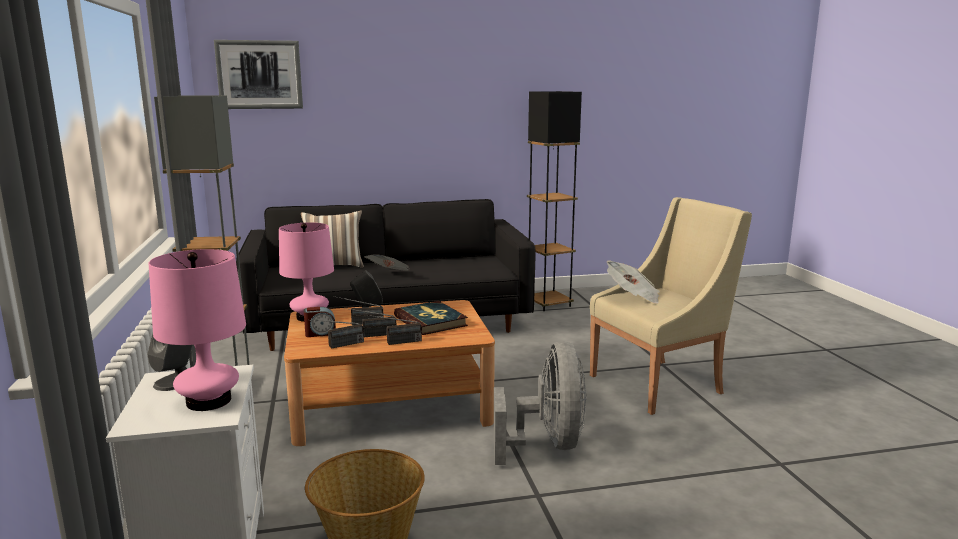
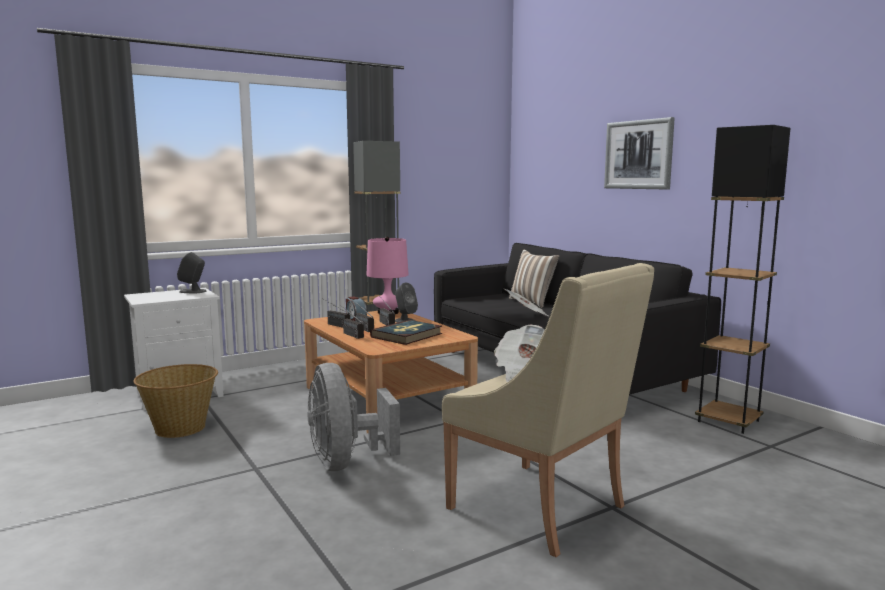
camera: 70 degrees right, 5 degrees down
(209, 401) = (163, 298): pink table lamp -> none
(259, 75) = (543, 131): picture -> picture (638, 154)
(548, 444) = (346, 462): grey fan -> grey fan turned 90 degrees clockwise

